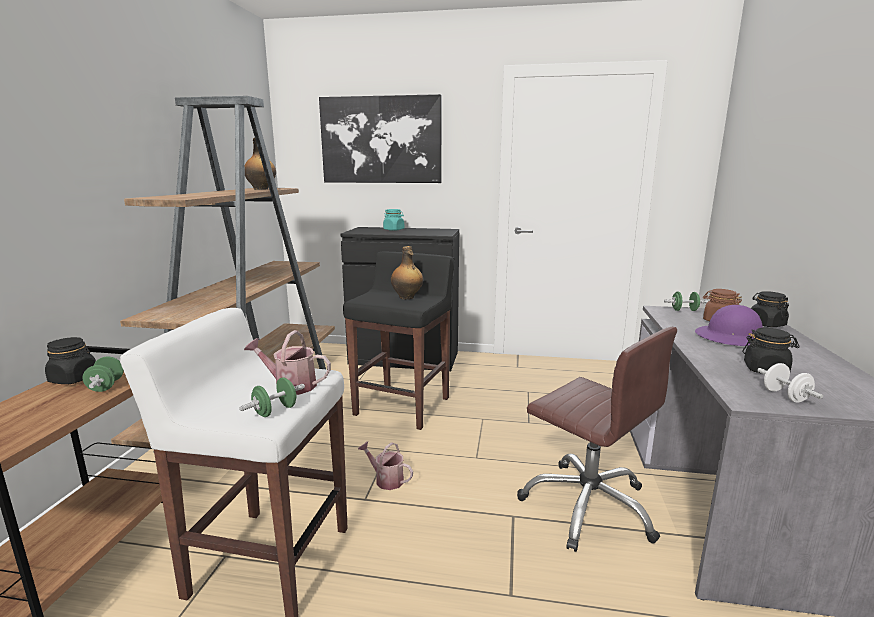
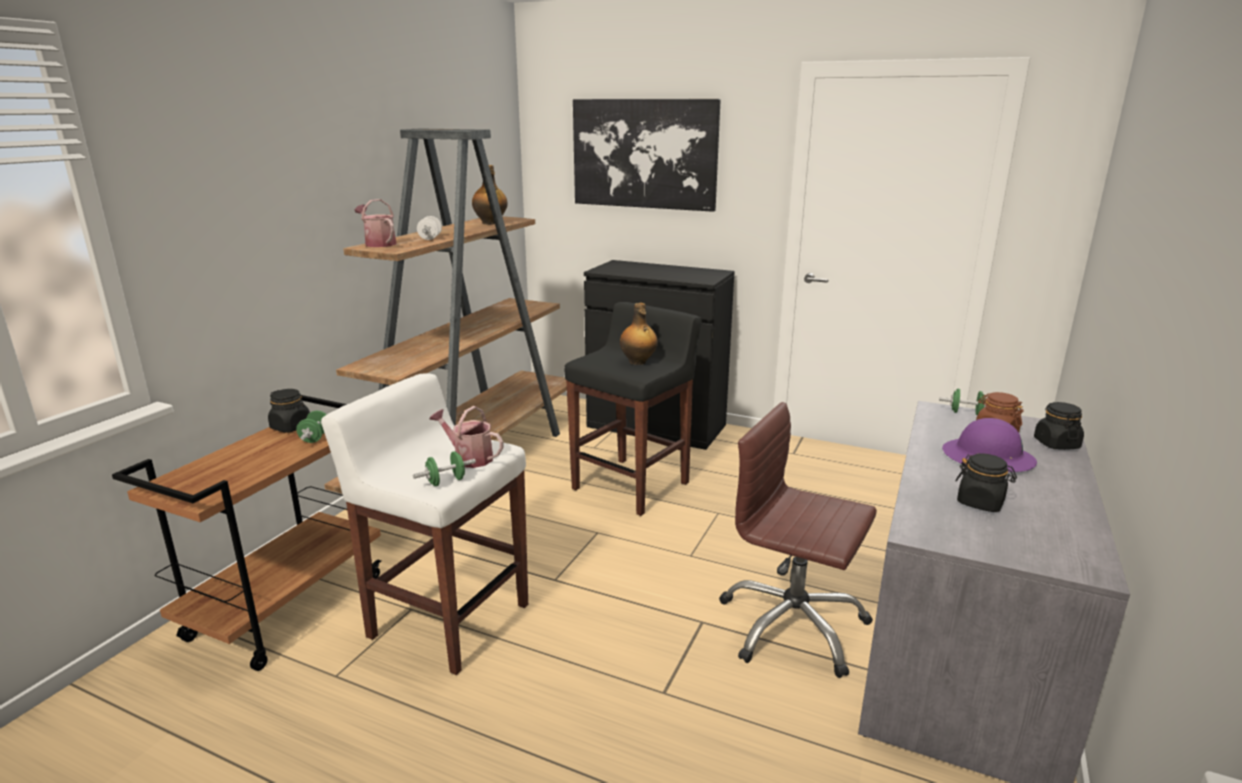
camera: 15 degrees right, 5 degrees up
(386, 479) = (583, 563): watering can -> watering can (378, 243)
(394, 229) = (651, 268): turquoise jar -> none
(588, 506) = (792, 626): brown office chair -> brown office chair turned 150 degrees clockwise
(785, 396) = (967, 535): white dumbbell -> white dumbbell (430, 238)

